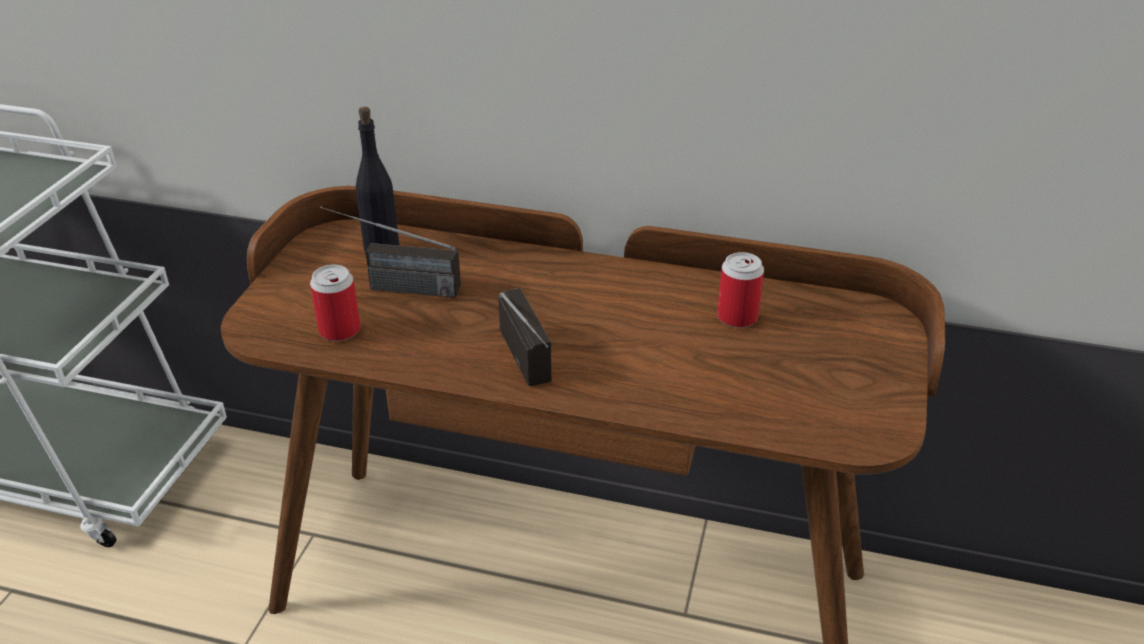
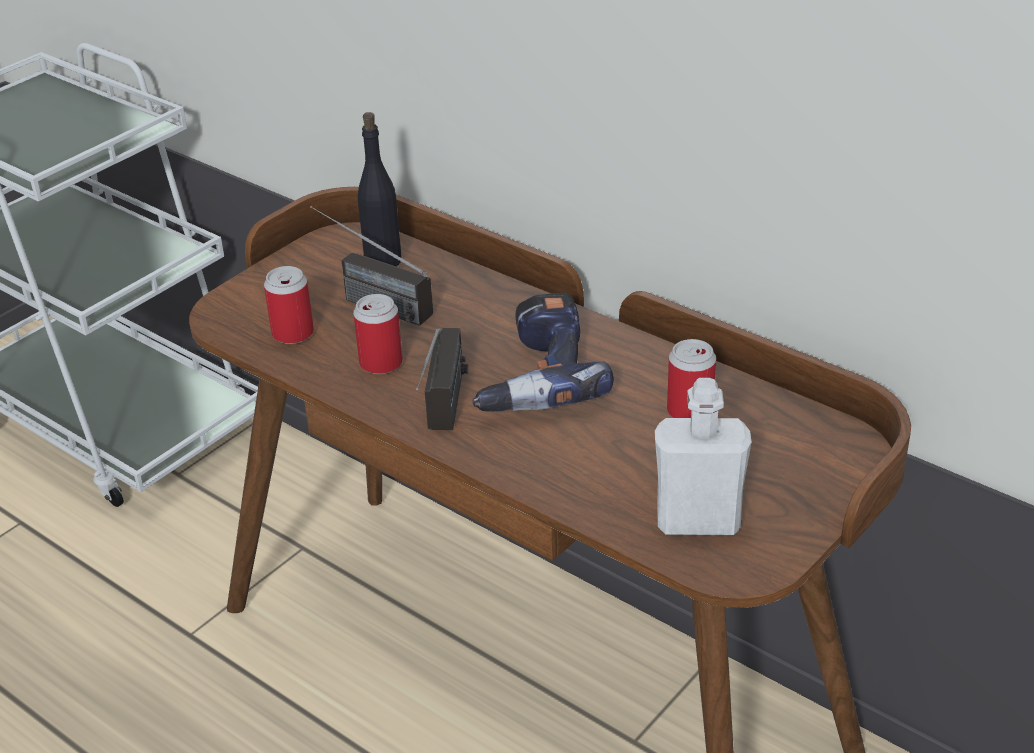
camera: 25 degrees right, 0 degrees up
(443, 338) = (381, 363): none -> can
(589, 319) = (535, 377): none -> power drill
(813, 406) = (698, 521): none -> white bottle

